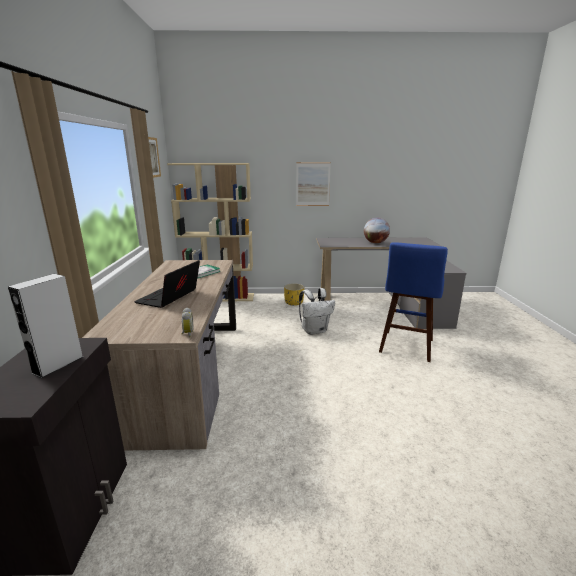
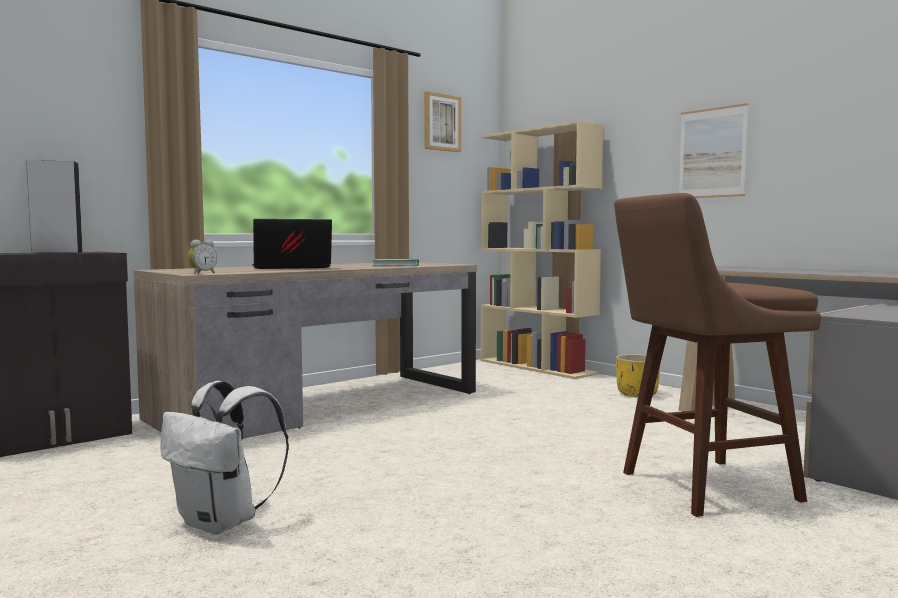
camera: 50 degrees right, 15 degrees down
(315, 330) = (582, 424): white backpack -> white backpack (222, 523)
(375, 243) = (817, 272): globe -> none
(406, 347) = (701, 487): blue stool -> brown stool

